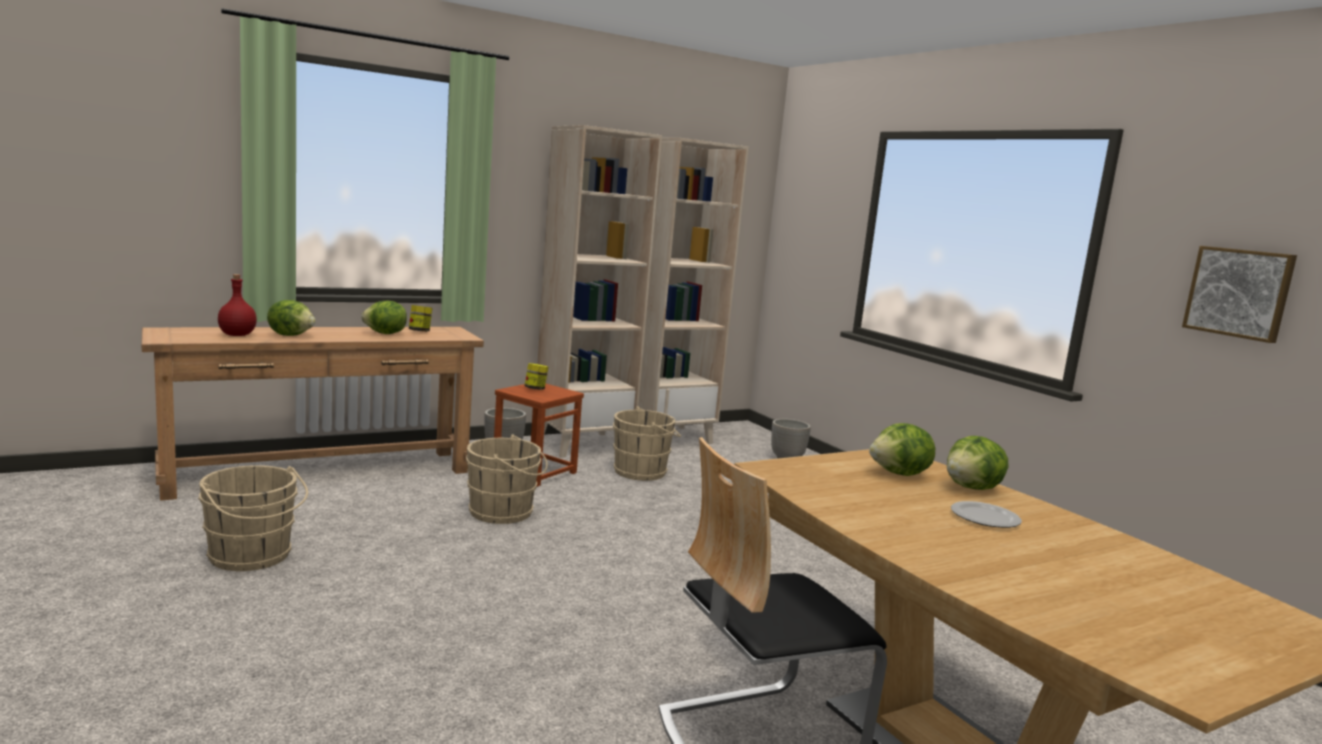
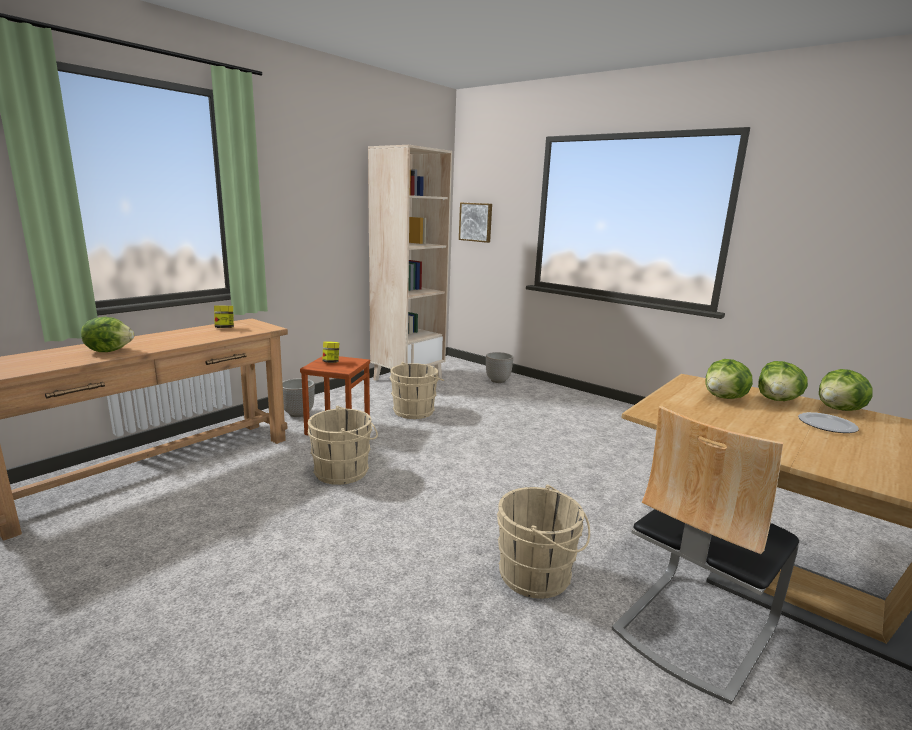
camera: 20 degrees left, 5 degrees up
(237, 335) = (52, 360): red bottle -> none
(252, 557) = (150, 581): beige bucket -> beige bucket (539, 576)
(385, 334) = (197, 335): lettuce -> lettuce (840, 409)
(583, 444) = (354, 396): beige bookcase -> none
(1239, 293) = (843, 236): picture -> picture (476, 222)

